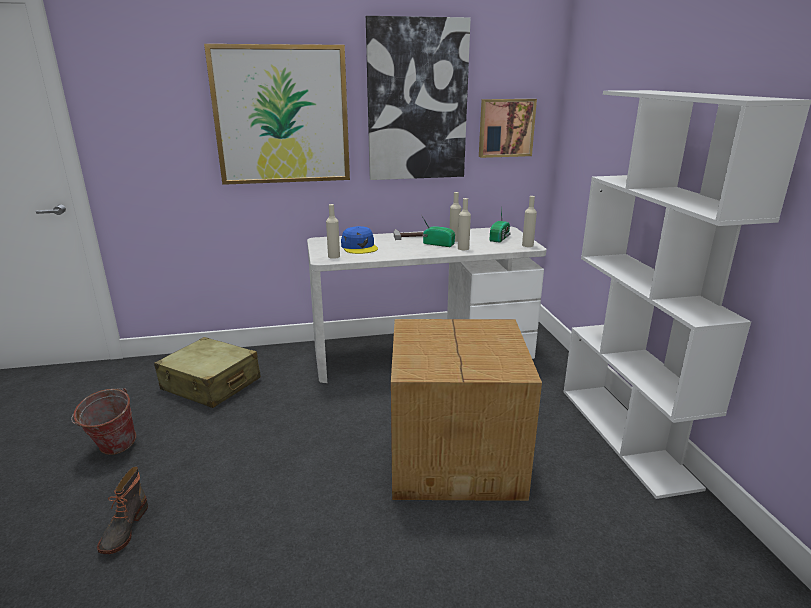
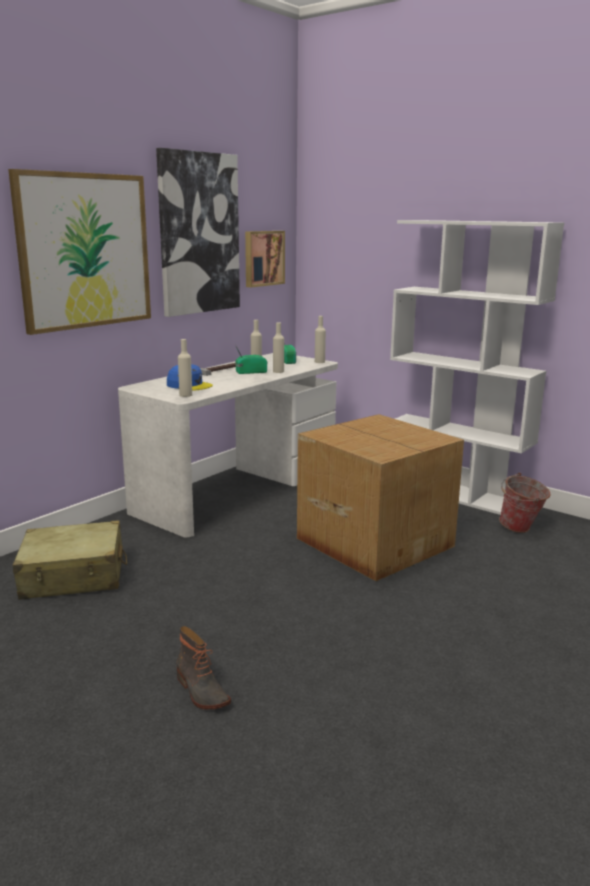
camera: 40 degrees left, 5 degrees down
(112, 450) = (67, 658): bucket -> bucket (520, 530)

